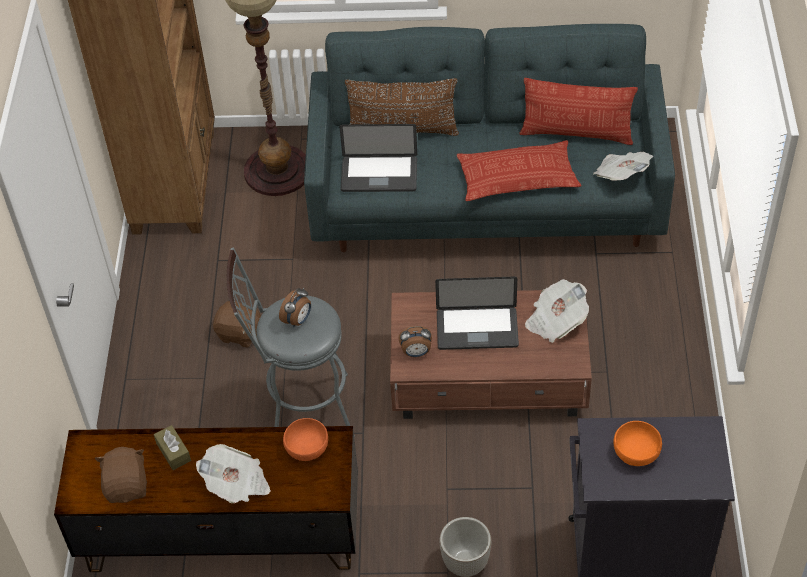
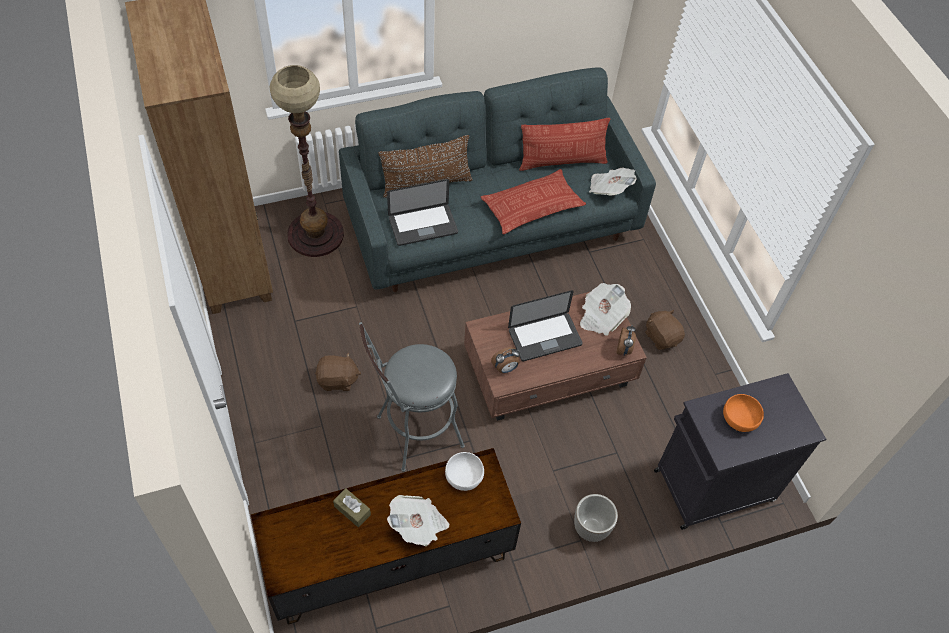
camera: 25 degrees left, 5 degrees up
(127, 486) = (324, 552): brown plush toy -> brown plush toy (662, 337)
(298, 320) = (419, 368): alarm clock -> alarm clock (624, 349)
(307, 447) = (464, 476): orange bowl -> white bowl

